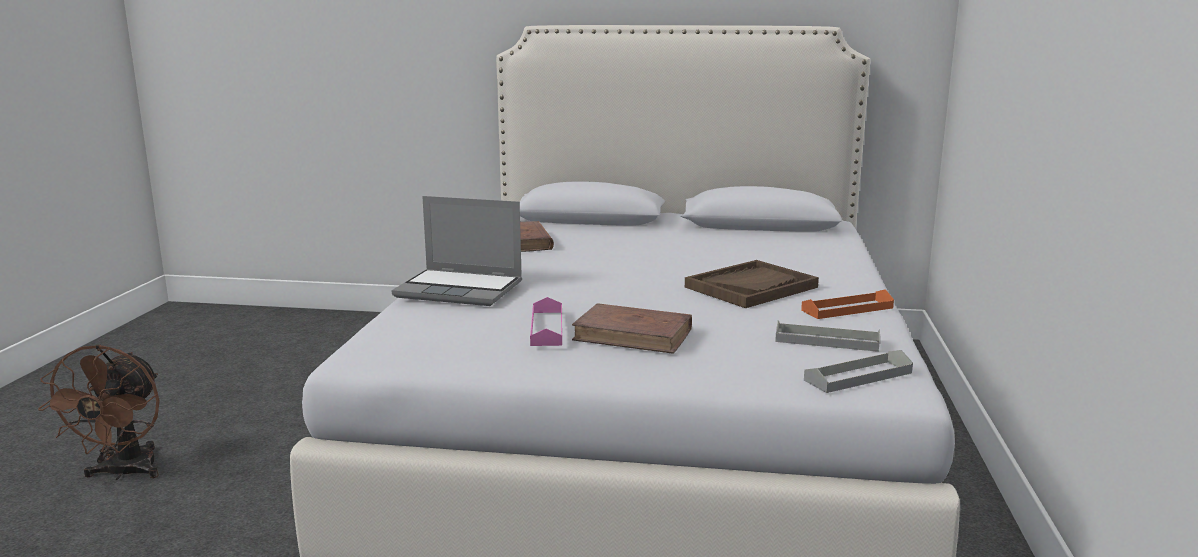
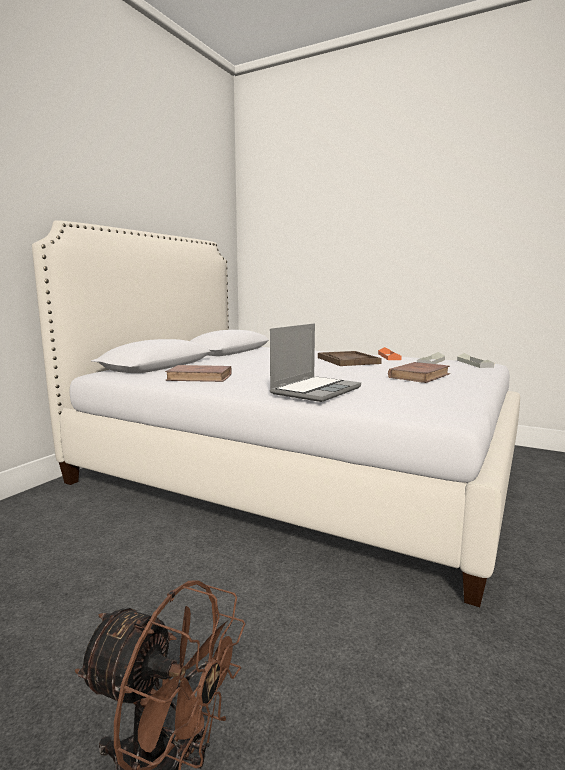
camera: 70 degrees left, 5 degrees down
(546, 328) = (410, 382): pink tray -> none

